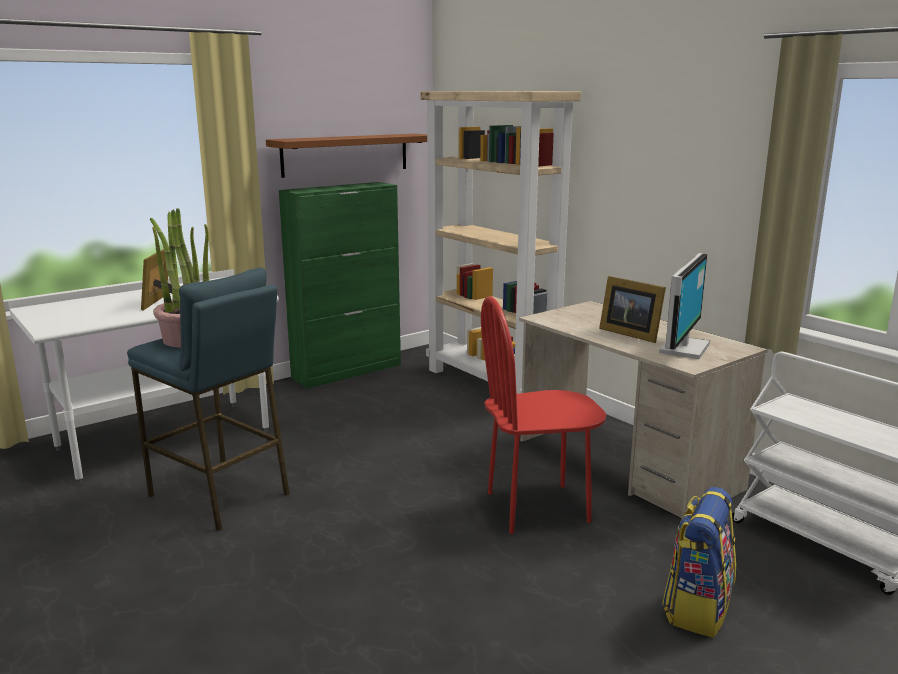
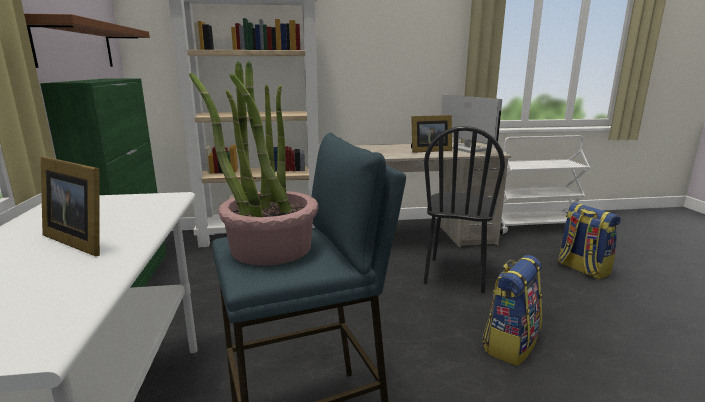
camera: 60 degrees left, 0 degrees up
(404, 566) = (509, 344): none -> backpack
(537, 507) = (455, 274): red chair -> black chair

